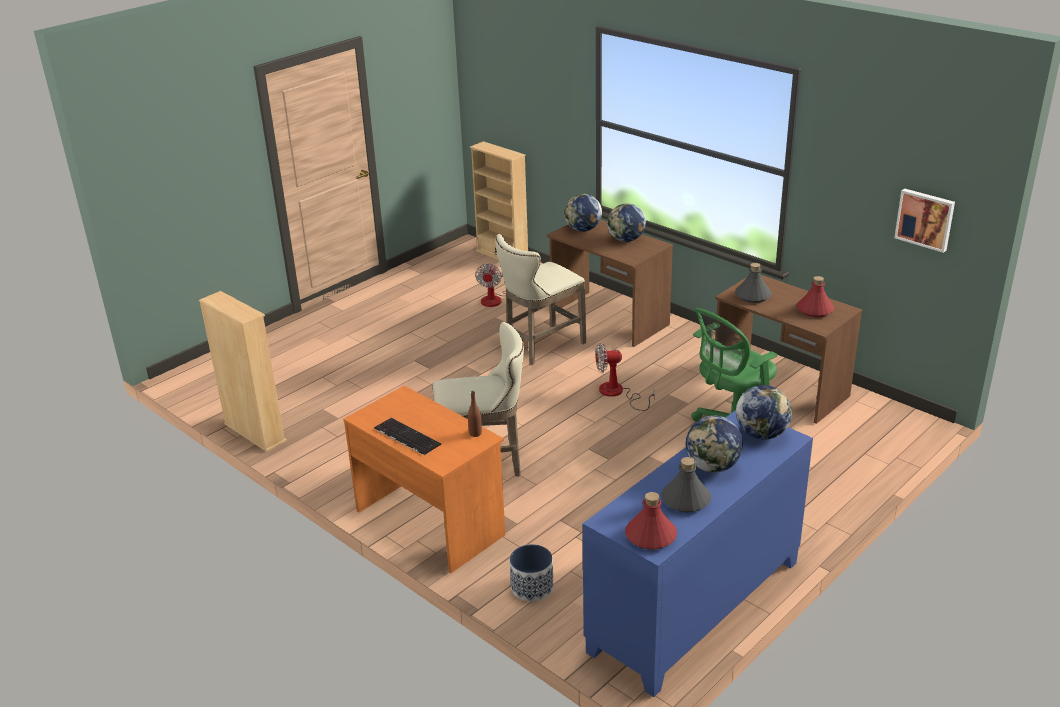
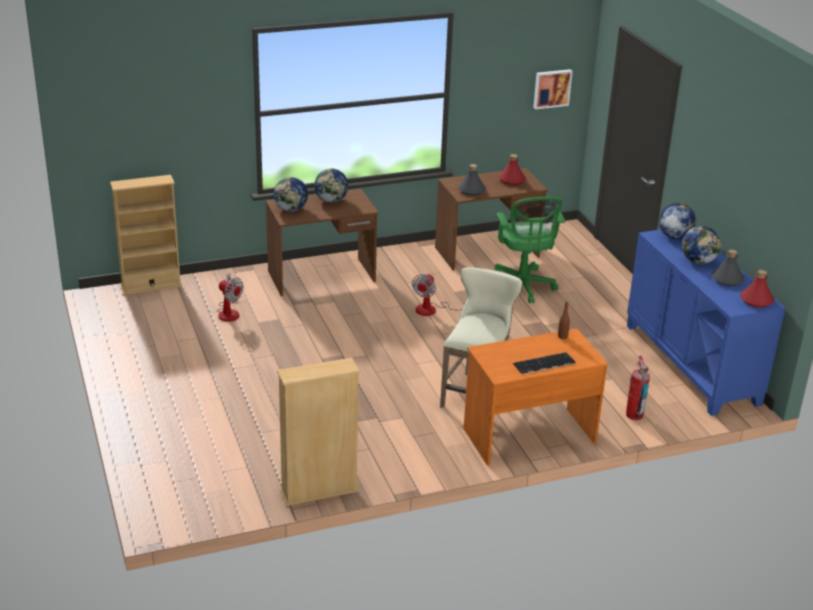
camera: 65 degrees left, 0 degrees up
(532, 587) = (634, 415): planter -> fire extinguisher
(540, 347) = (331, 317): beige stool -> none

